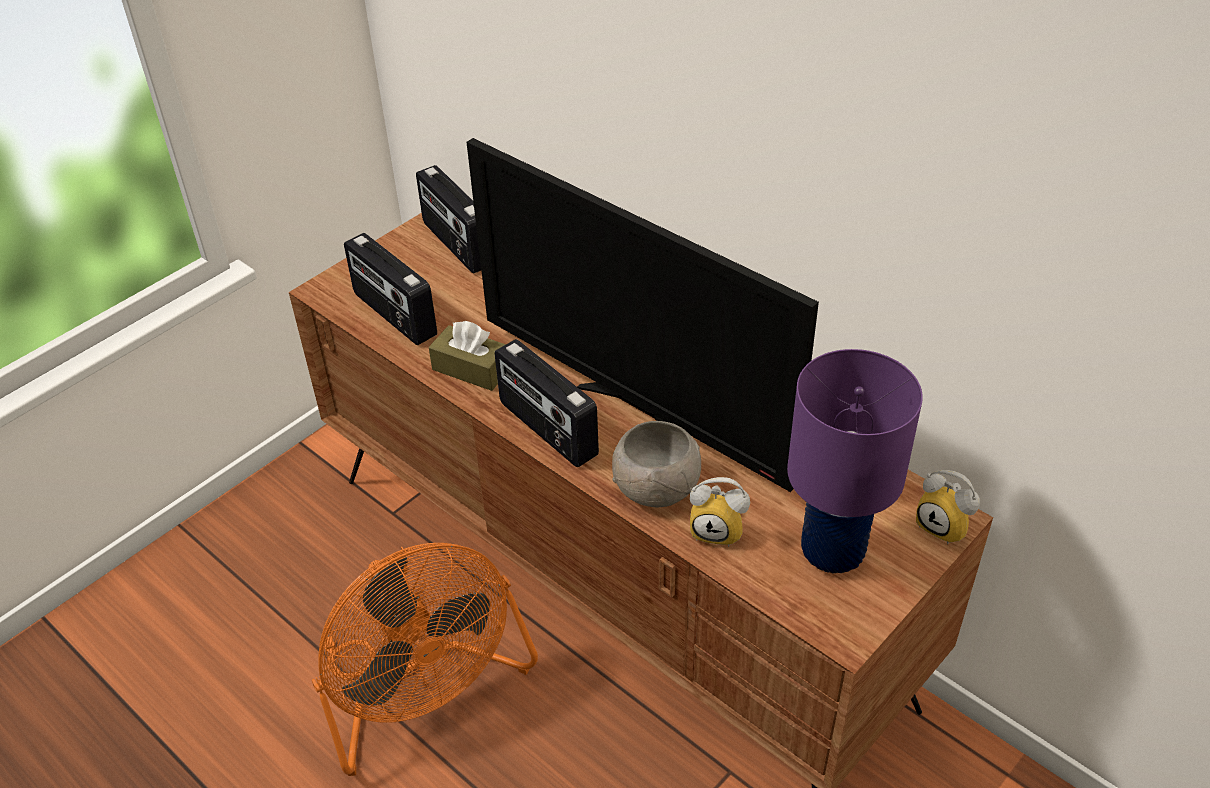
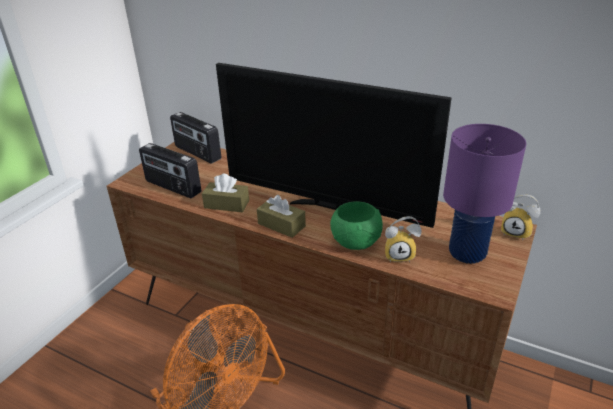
camera: 15 degrees left, 10 degrees down
(547, 430) = (281, 225): radio -> brown tissue box
(658, 488) = (356, 241): grey bowl -> green bowl

